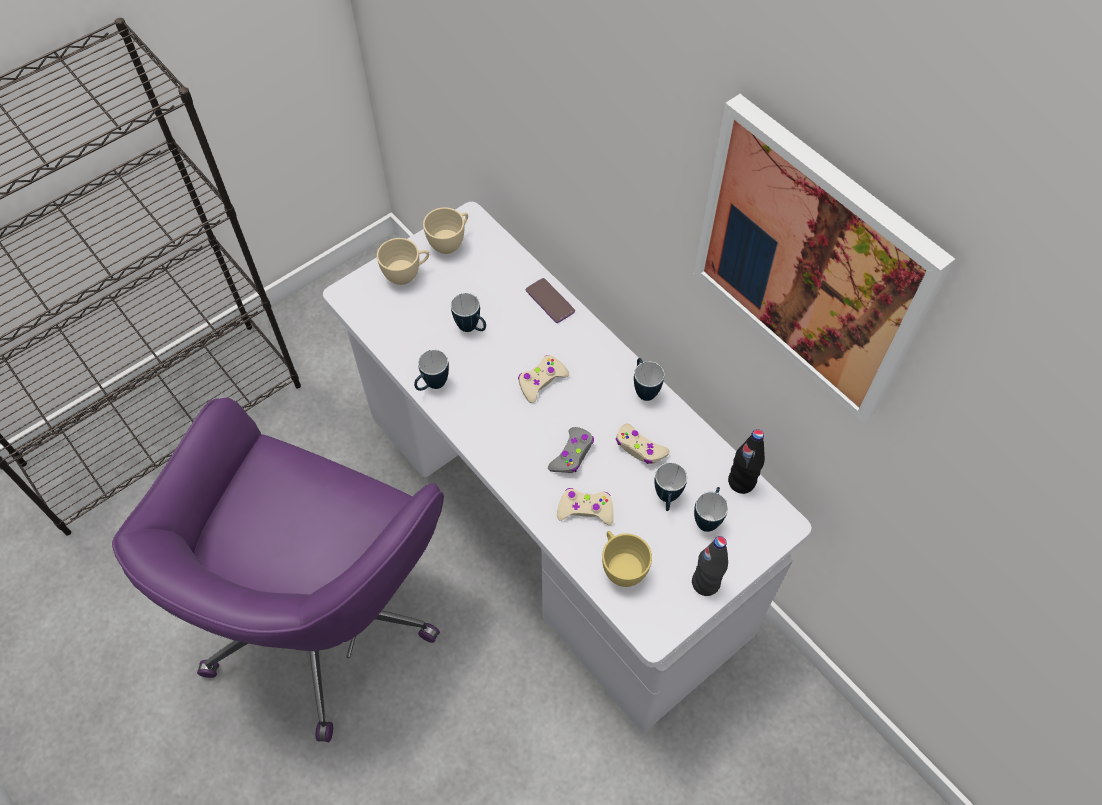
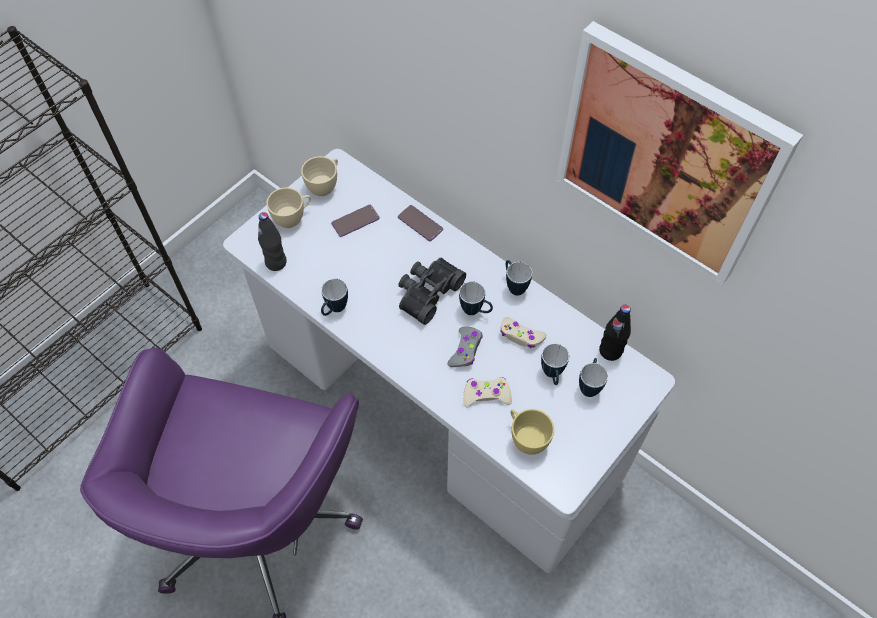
camera: 10 degrees left, 0 degrees up
(472, 328) = (358, 256): mug -> mug (475, 311)
(476, 288) = (355, 221): none -> phone
(541, 381) = (427, 292): beige game controller -> black binoculars
(705, 583) = (598, 440): black bottle -> black bottle (276, 262)

